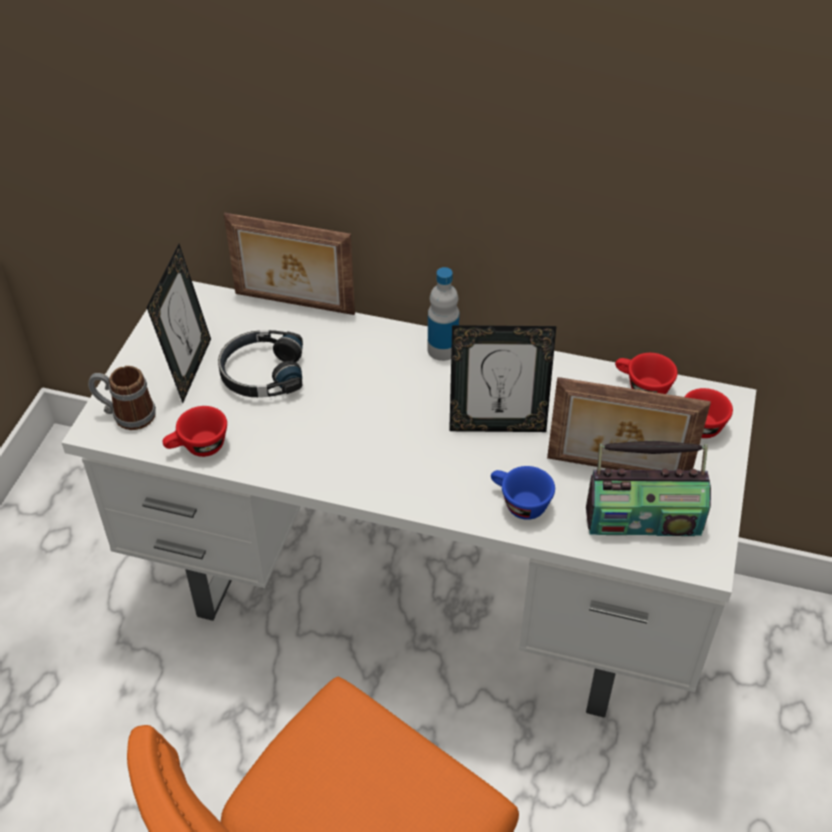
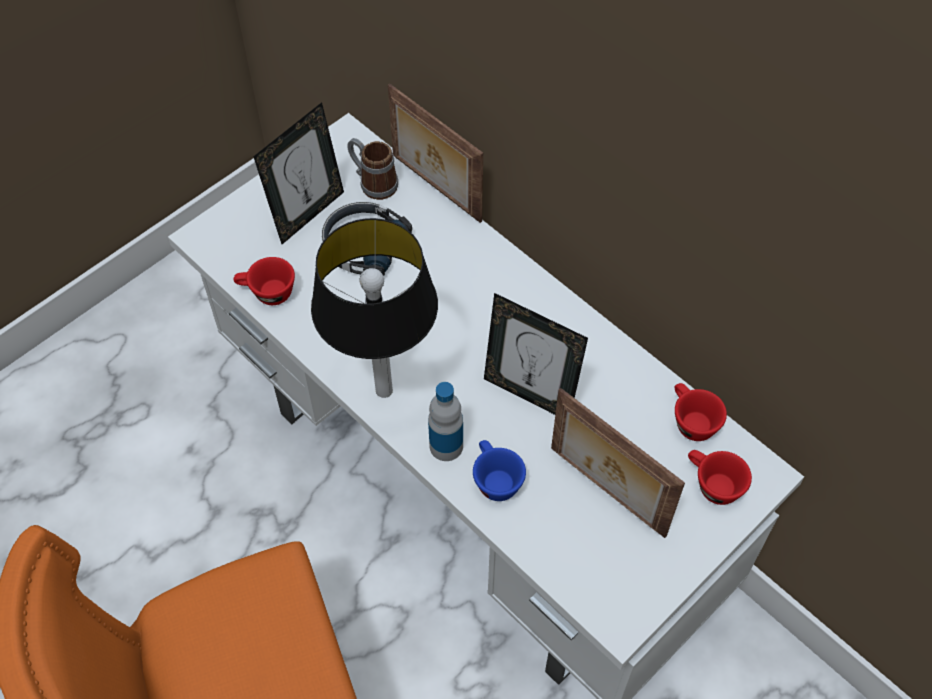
camera: 30 degrees right, 10 degrees up
(126, 415) = (231, 235): mug -> mug (373, 182)
(369, 477) = (385, 389): none -> table lamp
(442, 349) = (534, 294): bottle -> bottle (446, 446)
(643, 519) = (594, 551): radio -> none

